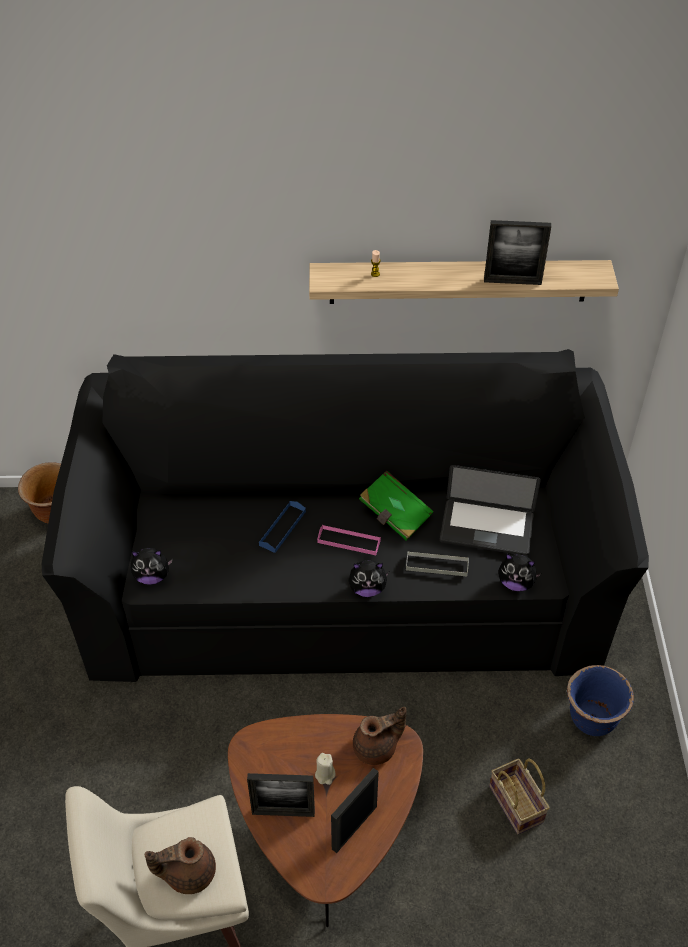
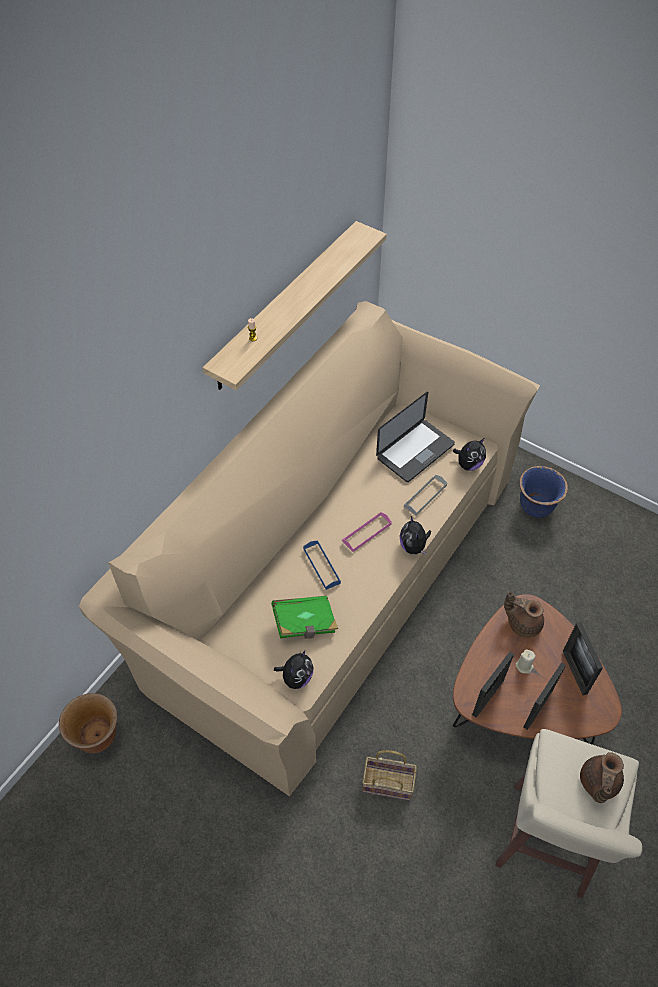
camera: 55 degrees left, 5 degrees up
(344, 576) = (326, 571): black sofa -> beige sofa
(367, 588) = (413, 546): plush toy -> plush toy turned 135 degrees clockwise
(377, 748) = (522, 623): brown teapot -> brown teapot turned 75 degrees counterclockwise
(395, 515) = (364, 493): green book -> green book (305, 623)
(512, 281) = (331, 275): picture frame -> picture frame (488, 697)
(518, 805) = (569, 583): basket -> basket (389, 783)

